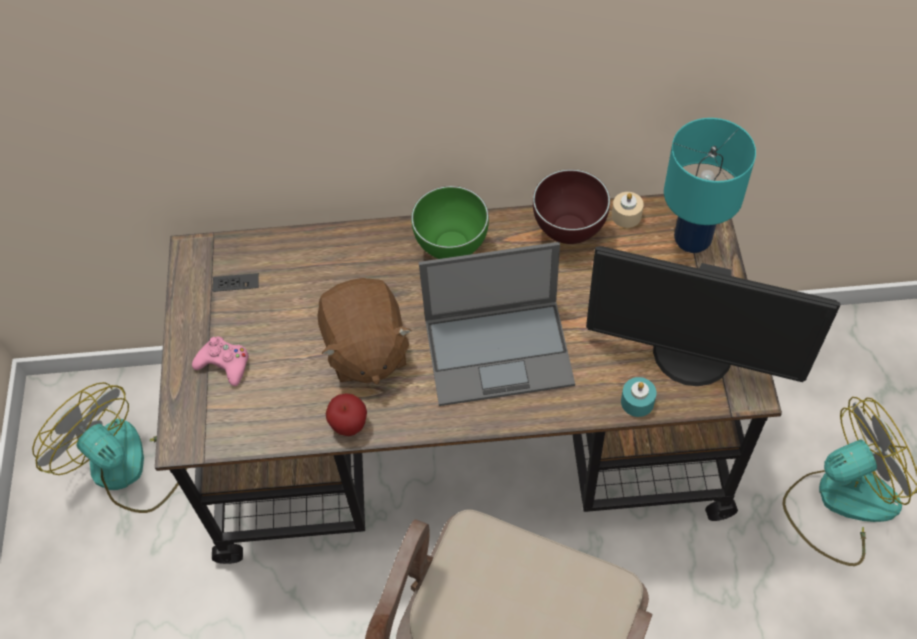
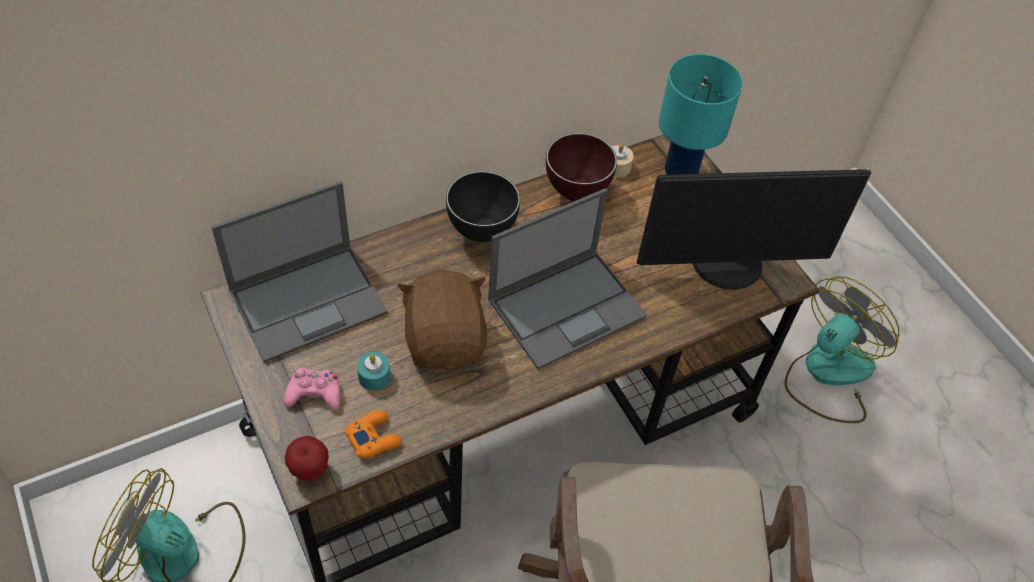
camera: 30 degrees left, 5 degrees down
(257, 423) = (374, 437): none -> orange game controller
(260, 272) = (309, 300): none -> laptop
(349, 425) = (464, 412): apple -> apple (309, 470)
(365, 349) = (445, 341): brown plush toy -> brown plush toy turned 150 degrees counterclockwise
(450, 248) = (480, 232): green bowl -> black bowl
(637, 402) = (703, 315): turquoise candle -> turquoise candle (374, 376)

